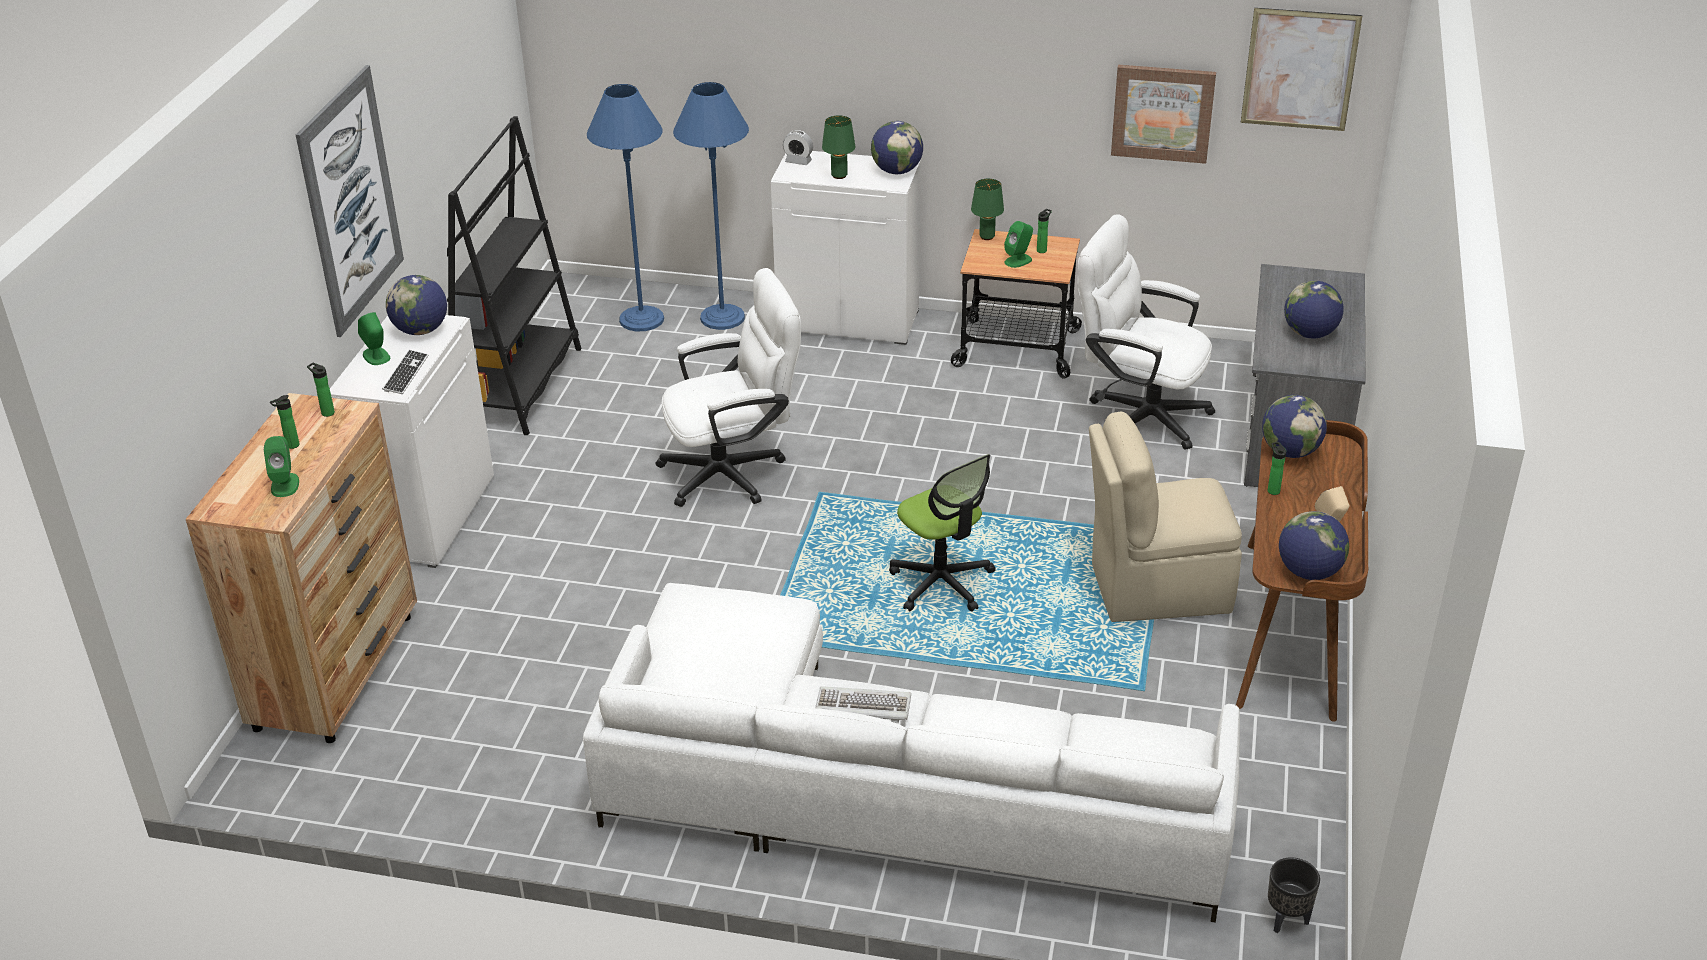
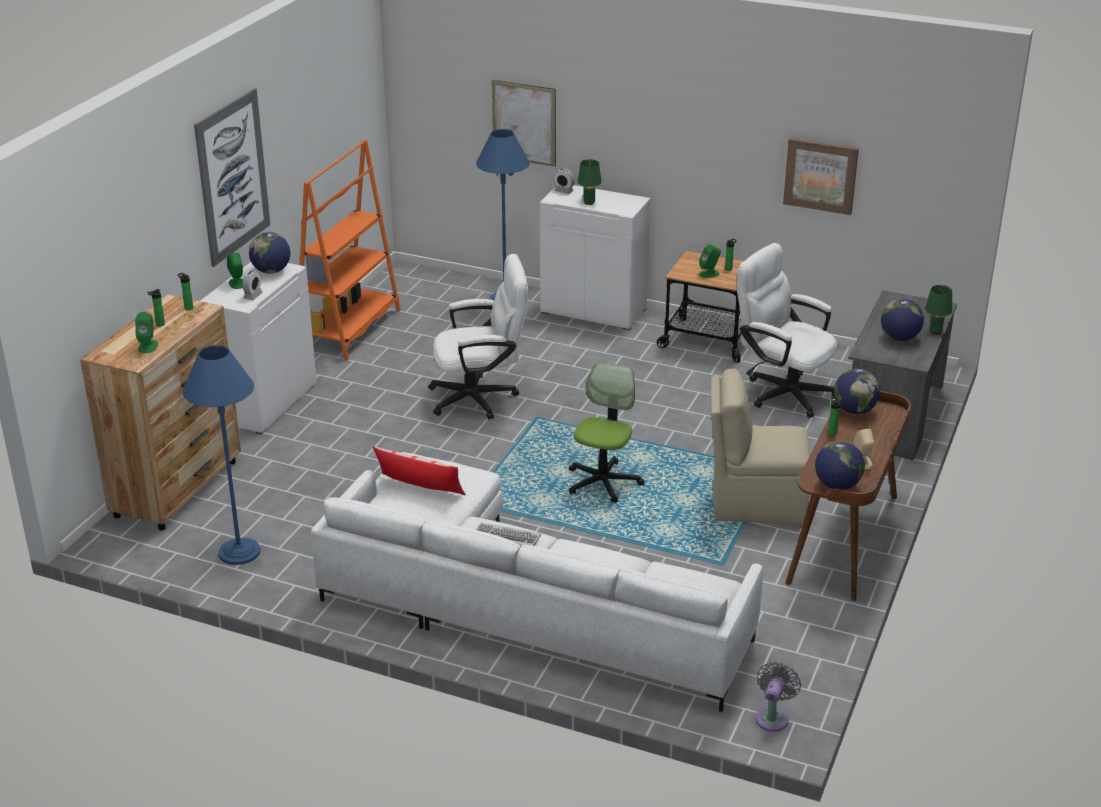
camera: 10 degrees right, 5 degrees down
(406, 373) = (253, 295): keyboard -> alarm clock
(517, 387) = (349, 330): black bookcase -> orange bookcase
(641, 319) = (448, 296): blue floor lamp -> blue floor lamp (239, 552)
(714, 640) = (420, 488): none -> pillow
(896, 171) = (630, 203): globe -> none
(941, 583) = (603, 482): office chair -> office chair turned 135 degrees counterclockwise
(987, 237) = (692, 256): green table lamp -> green table lamp (935, 332)
(1286, 920) = (773, 717): black planter -> grey fan
(1300, 69) = (918, 150): picture -> picture (524, 123)

